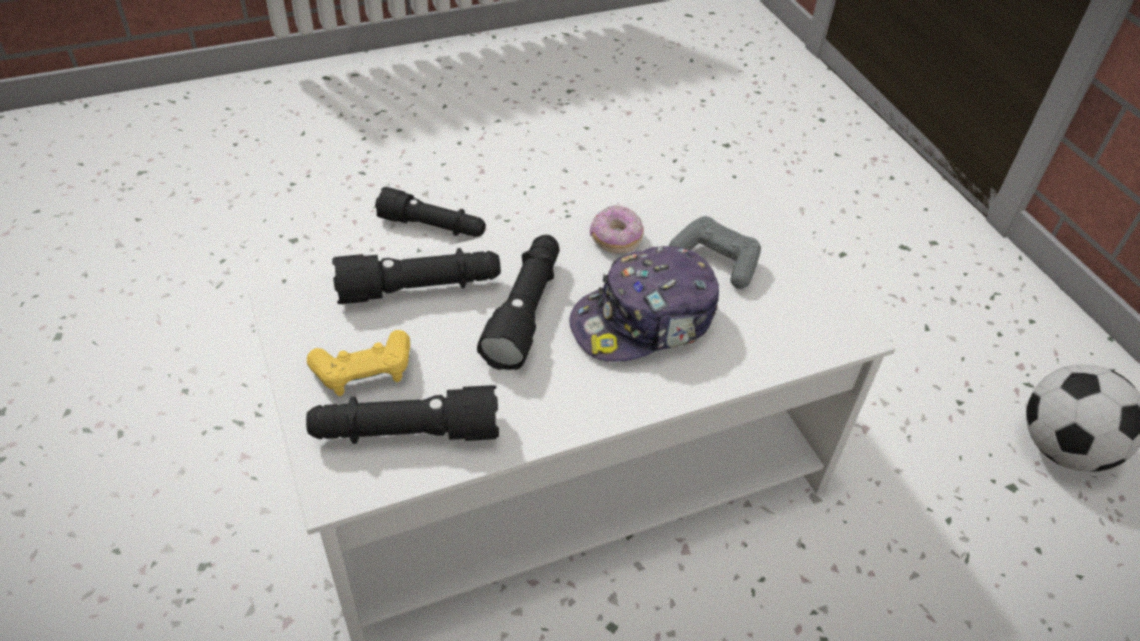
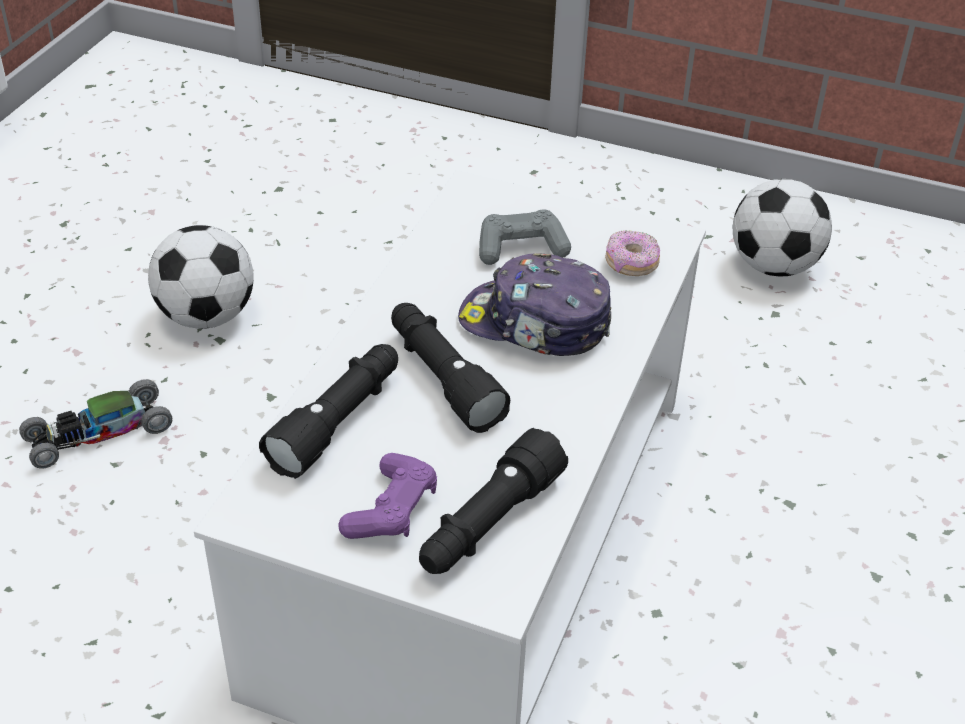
camera: 45 degrees left, 5 degrees down
(364, 372) = (391, 510): yellow game controller -> purple game controller
(433, 227) = (98, 434): black flashlight -> toy car
(579, 198) = (207, 316): none -> football
(615, 239) = (429, 281): donut -> donut (631, 264)
(644, 321) = (535, 324): cap -> cap turned 90 degrees clockwise

